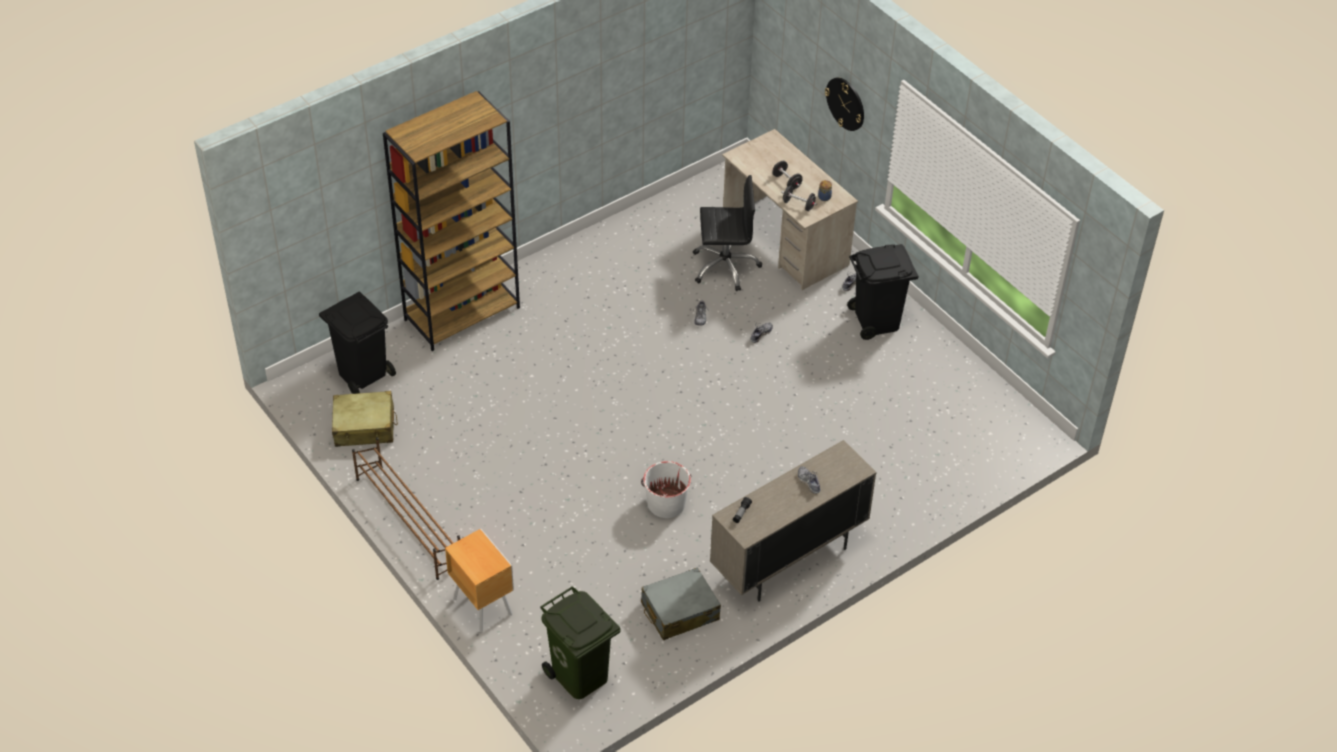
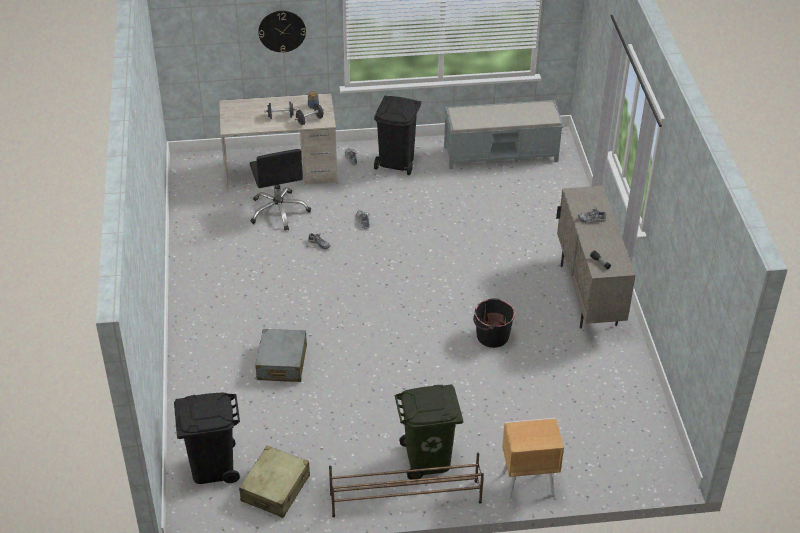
camera: 60 degrees left, 5 degrees down
(462, 313) = (197, 375): brown bookcase -> none
(579, 676) = (631, 451): green trash can -> green trash can (428, 460)
(666, 503) = (492, 336): white bucket -> black bucket
(679, 611) = (601, 370): grey suitcase -> grey suitcase (282, 363)
(725, 266) = (279, 211): black office chair -> black office chair turned 135 degrees clockwise
(968, 400) = (501, 154): none -> grey bench

